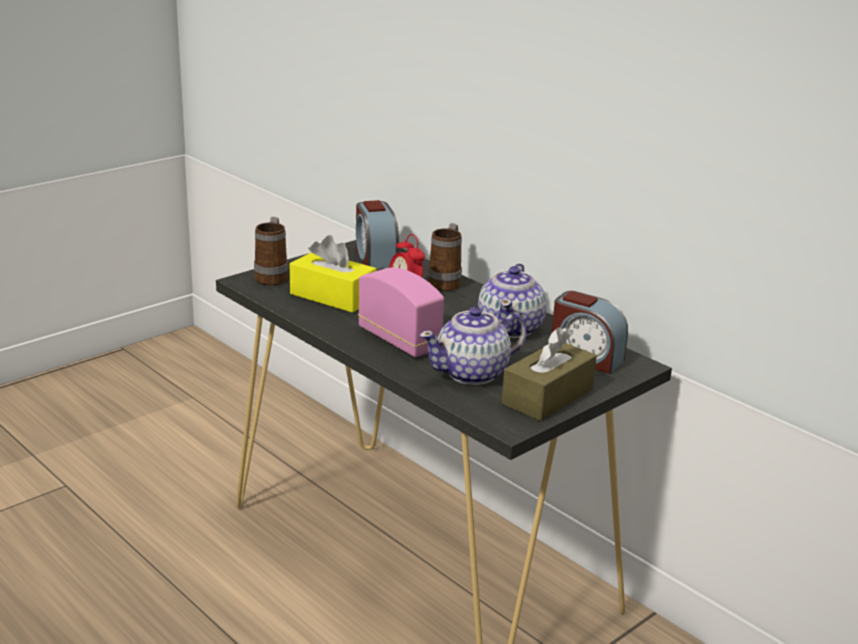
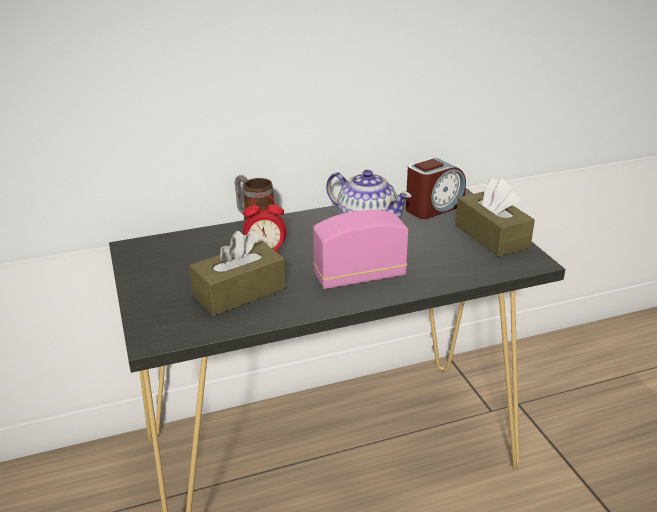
camera: 65 degrees left, 5 degrees up
(273, 276) = (157, 319): mug -> none
(332, 296) = (240, 292): yellow tissue box -> brown tissue box
(375, 257) = (168, 251): alarm clock -> none
(473, 373) = (440, 257): teapot -> none

